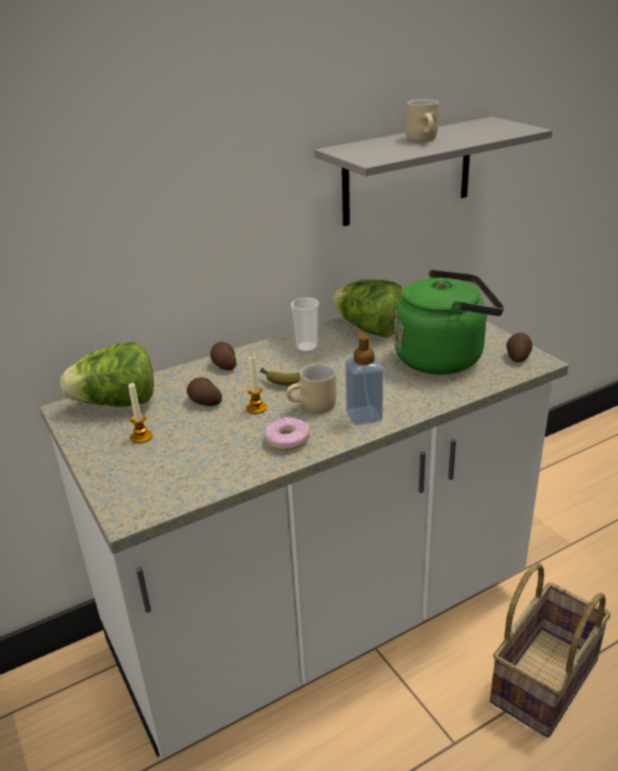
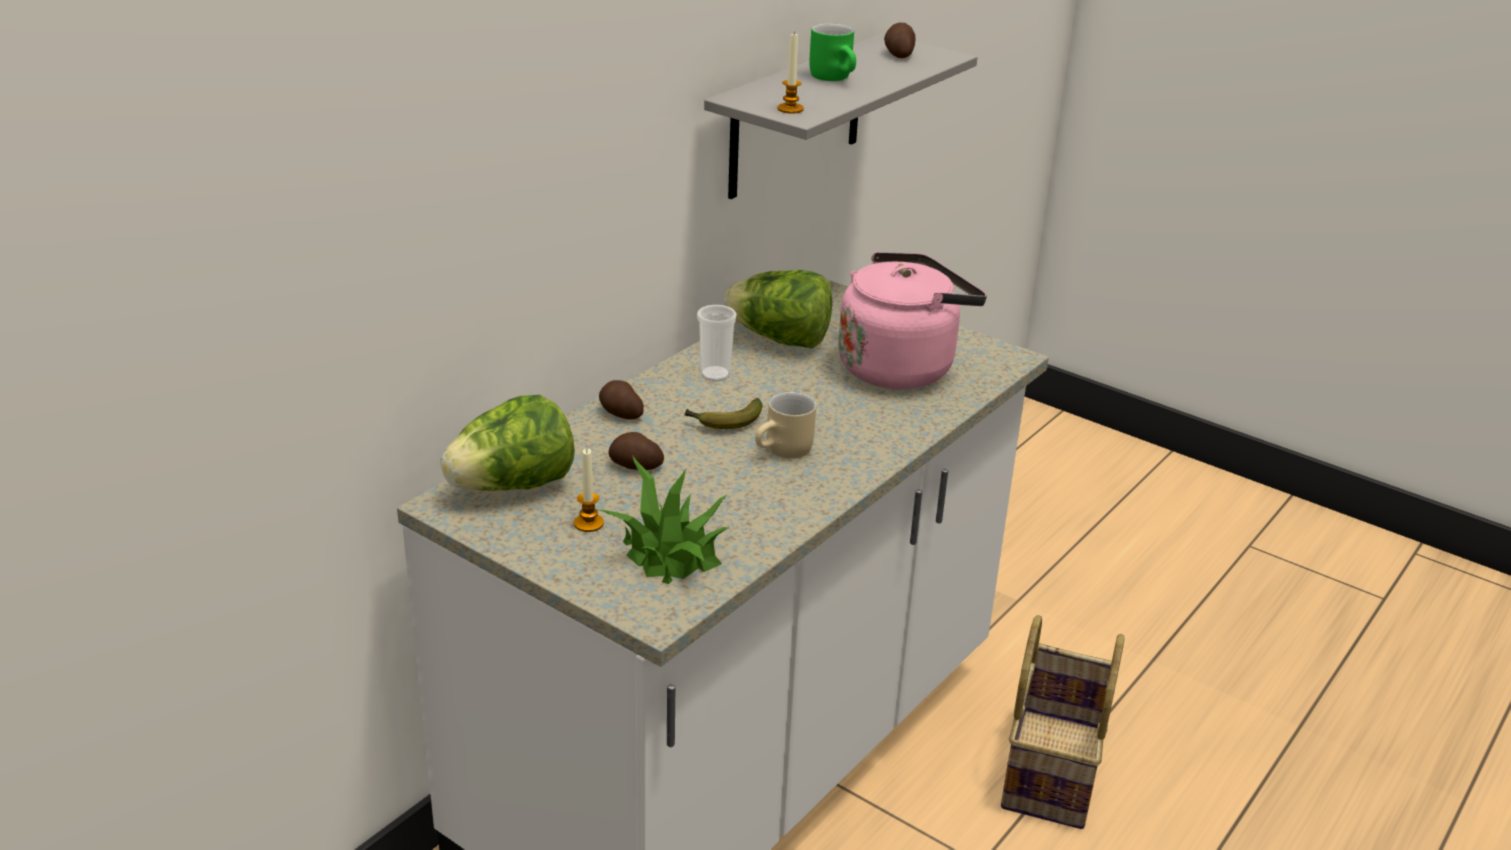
camera: 25 degrees left, 0 degrees up
(177, 467) = (670, 551): none -> potted plant
(256, 408) = (712, 463): candle -> candle (790, 109)
(287, 440) = (783, 497): donut -> none
(364, 416) = (855, 453): soap dispenser -> none
(425, 139) = (836, 77): beige mug -> green mug
(444, 358) = (900, 367): green kettle -> pink kettle
(517, 356) = (986, 354): potato -> potato (898, 54)

